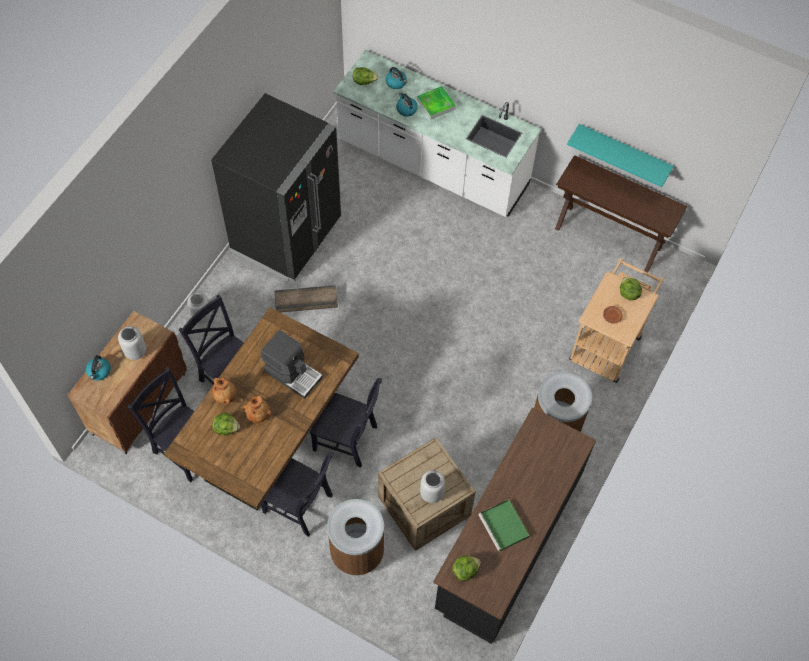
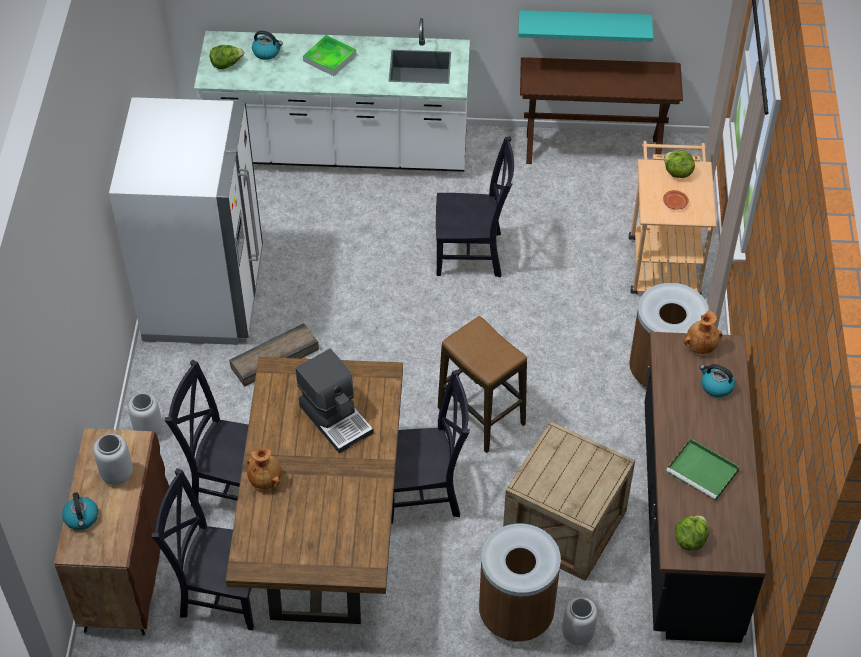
camera: 25 degrees left, 10 degrees down
(226, 428) = (290, 516): lettuce -> none
(258, 414) = (321, 482): brown vase -> brown vase (700, 346)
(286, 236) = (204, 295): black fridge -> white fridge
(293, 373) = (336, 418): coffee machine -> coffee machine turned 45 degrees clockwise
(300, 505) = (411, 594): black chair -> black chair (472, 254)
(406, 109) = (297, 75): kettle -> kettle (716, 386)
(415, 403) = (481, 416): none -> stool
(432, 493) = (585, 484): grey vase -> grey vase (578, 633)

